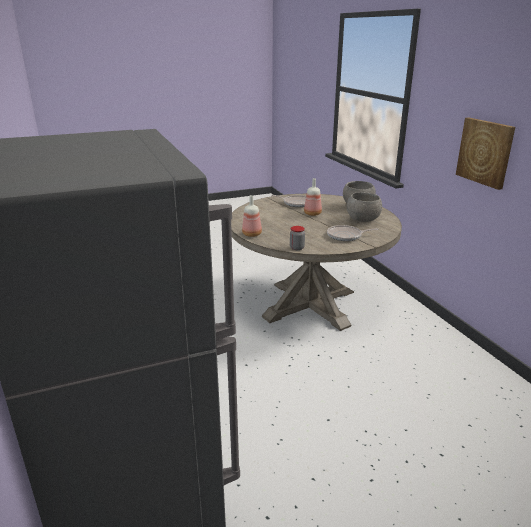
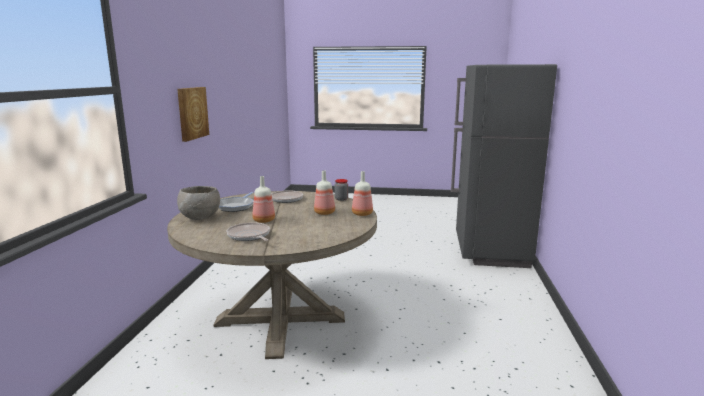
camera: 150 degrees left, 10 degrees down
(283, 229) = (325, 213): none -> bottle
(362, 220) = (236, 206): grey bowl -> frying pan

